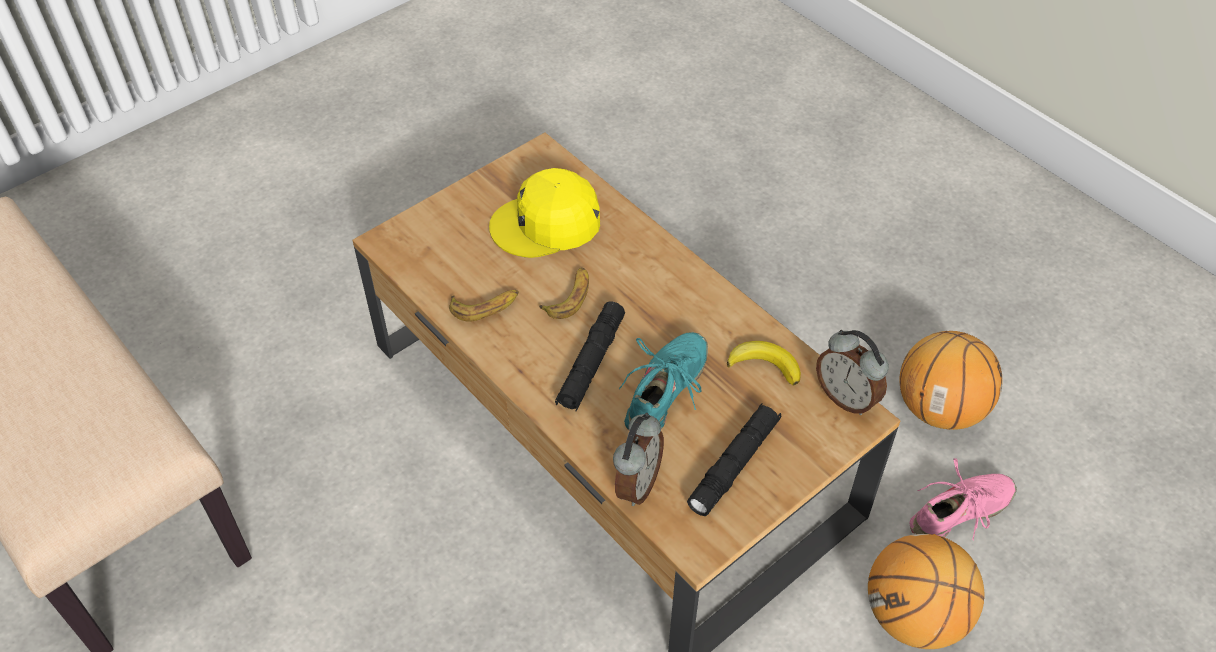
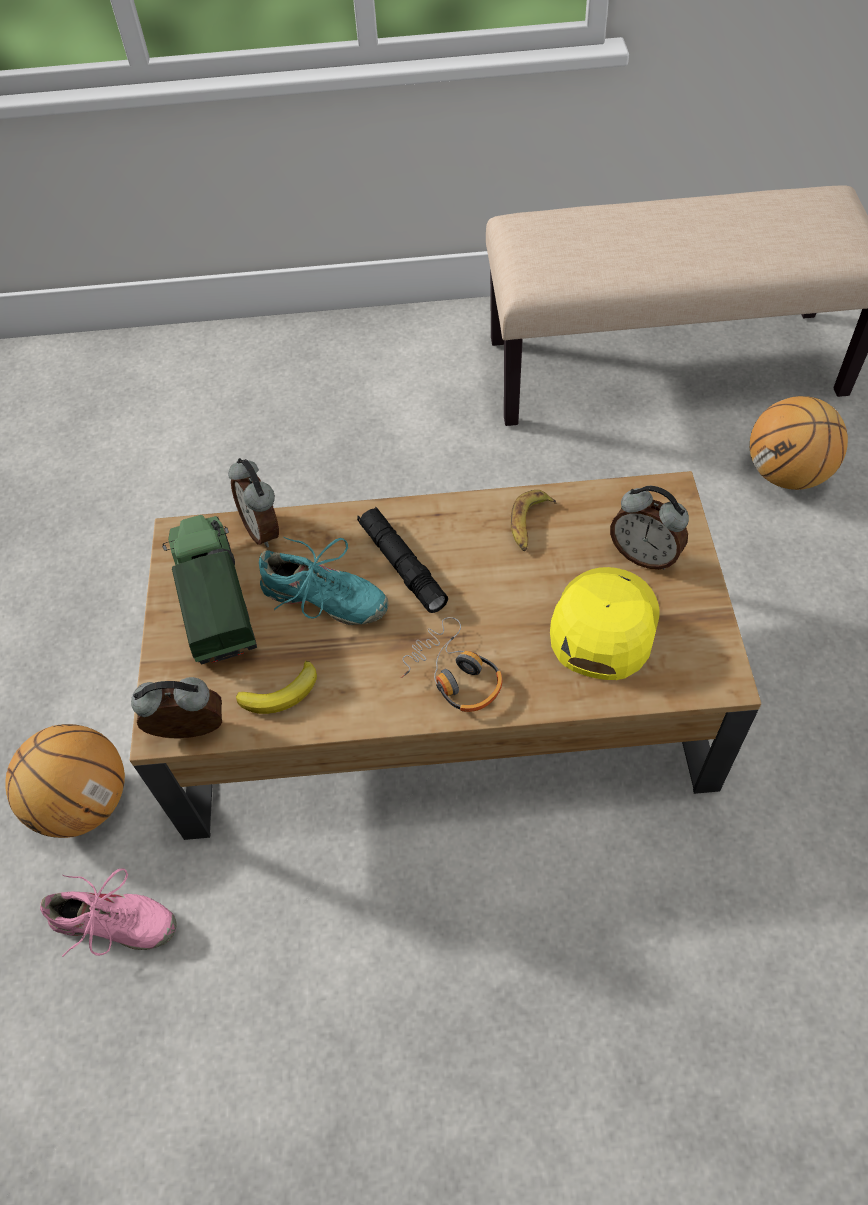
camera: 130 degrees right, 5 degrees up
(464, 229) = (644, 555): none -> alarm clock
(569, 297) = (491, 590): banana -> none
(658, 279) = (454, 675): none -> headphones
(667, 392) = (324, 600): turquoise shoe -> turquoise shoe turned 45 degrees counterclockwise
(734, 465) = (216, 602): black flashlight -> toy truck
(939, 408) = (219, 1016): basketball -> basketball (787, 474)
(960, 514) = (115, 924): pink shoe -> pink shoe turned 90 degrees counterclockwise

